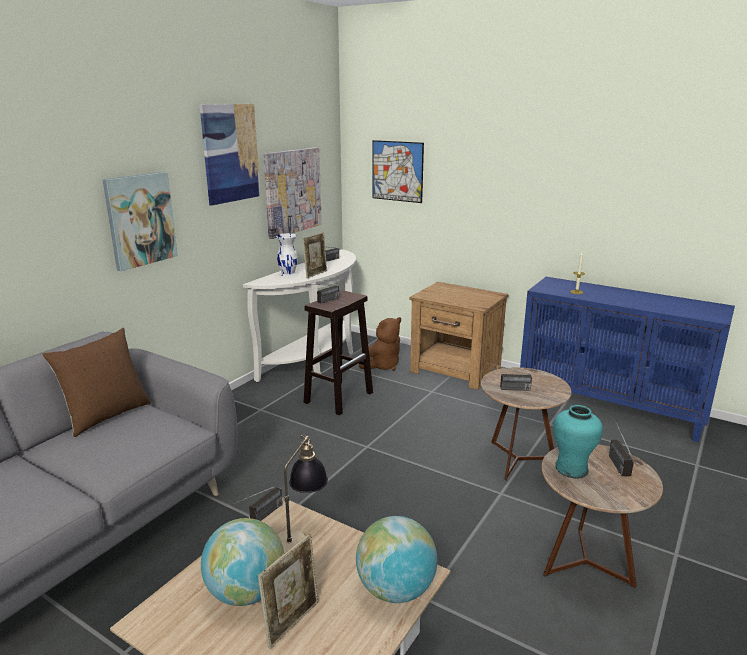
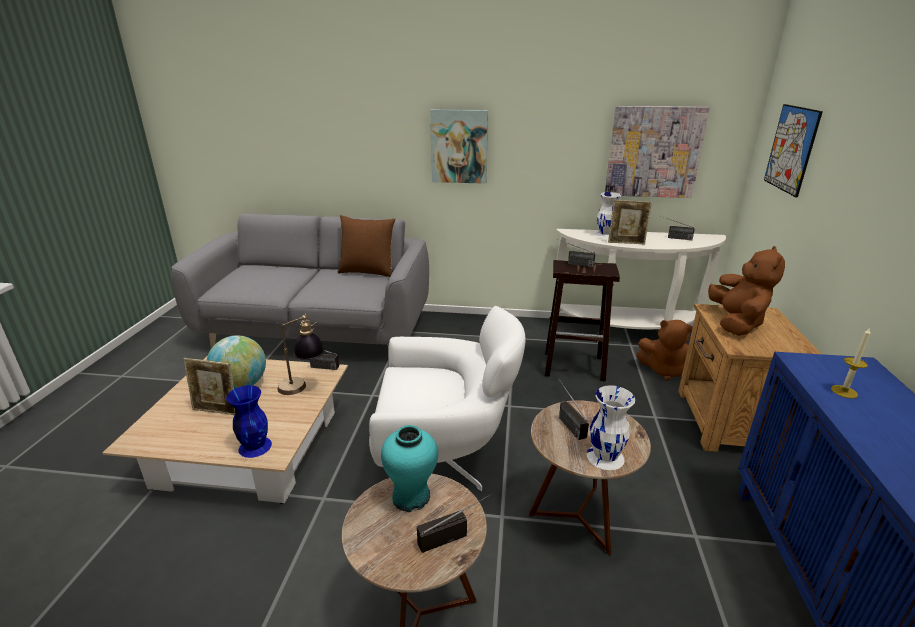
camera: 65 degrees right, 5 degrees up
(230, 153) = (569, 101): picture -> none
(396, 590) = (254, 446): globe -> blue vase
(415, 503) = (444, 458): none -> white armchair
(447, 296) = (736, 323): none -> brown plush toy
(551, 387) = (605, 456): none -> white vase

